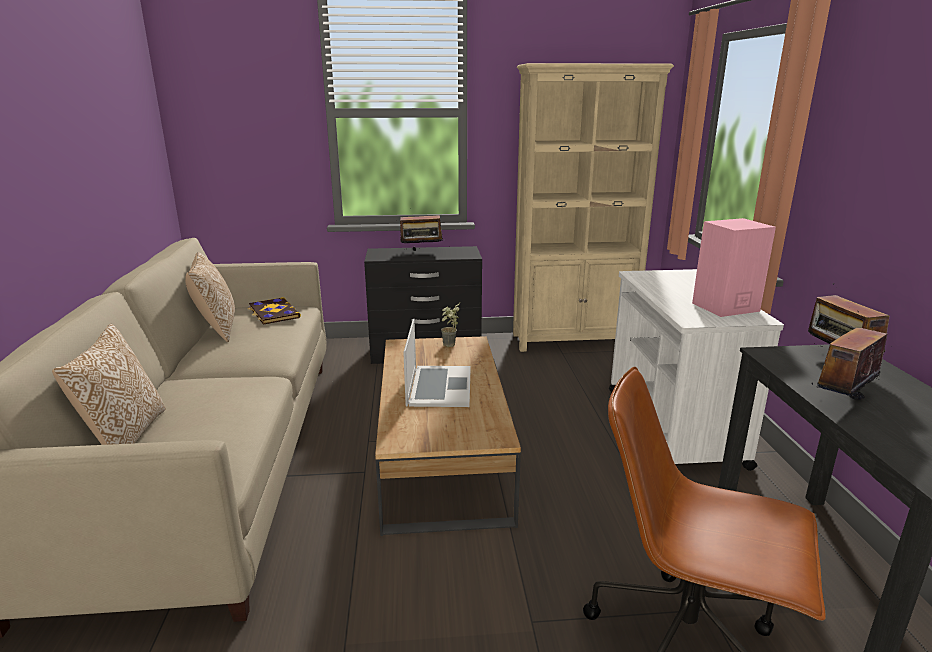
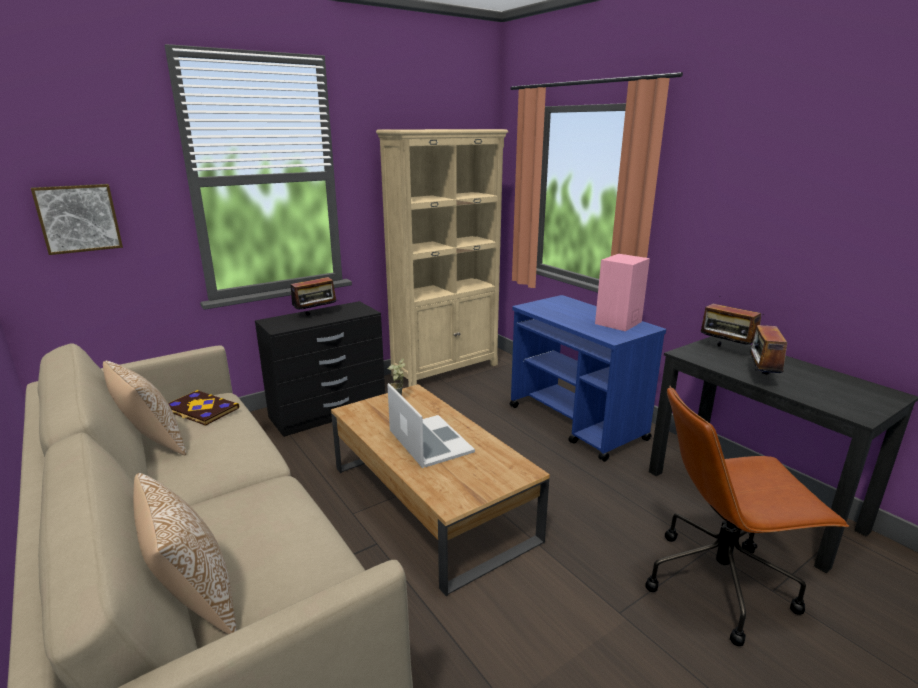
camera: 30 degrees left, 0 degrees up
(237, 139) = (78, 218): none -> picture
(674, 427) = (576, 423): white cart -> blue cart

